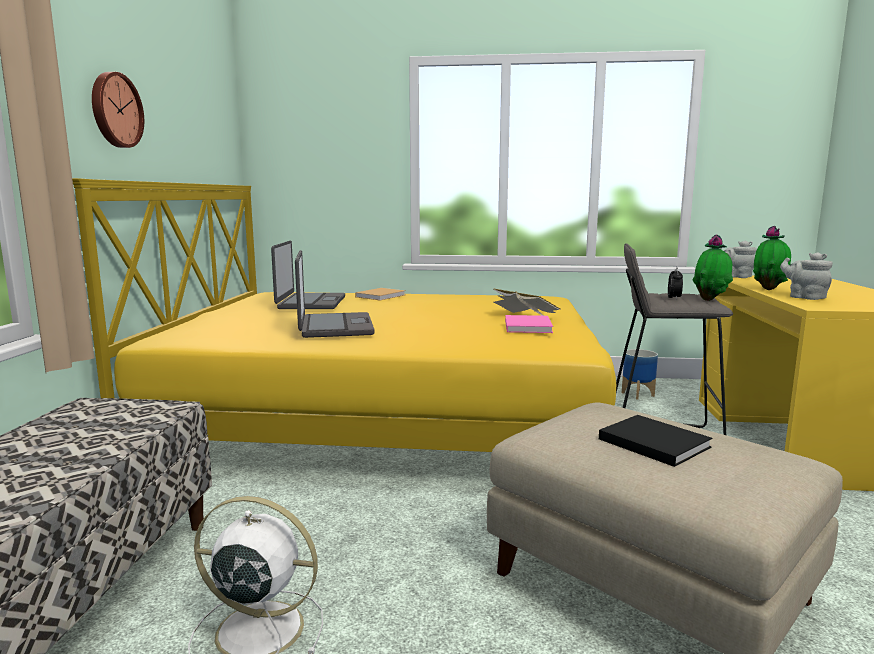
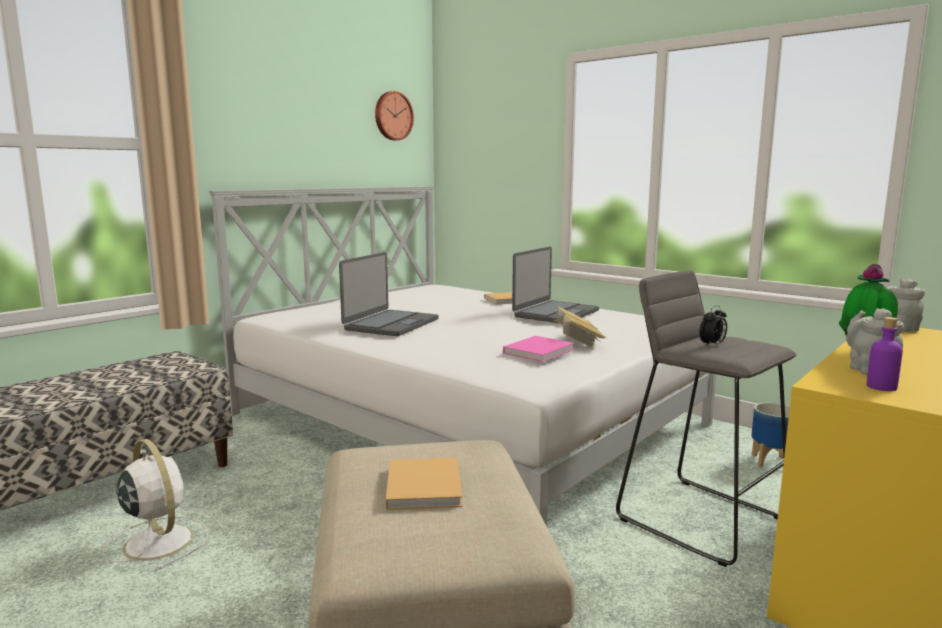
camera: 35 degrees right, 0 degrees up
(115, 110) = (266, 134): wall clock -> wall clock (392, 116)
(310, 303) = (433, 299): laptop -> laptop (555, 313)
(386, 417) = (465, 419): yellow bed -> white bed
(651, 442) = (424, 485): black book -> beige book
(710, 300) = (753, 354): potted plant -> none
(838, 304) = (881, 387): none -> purple bottle

